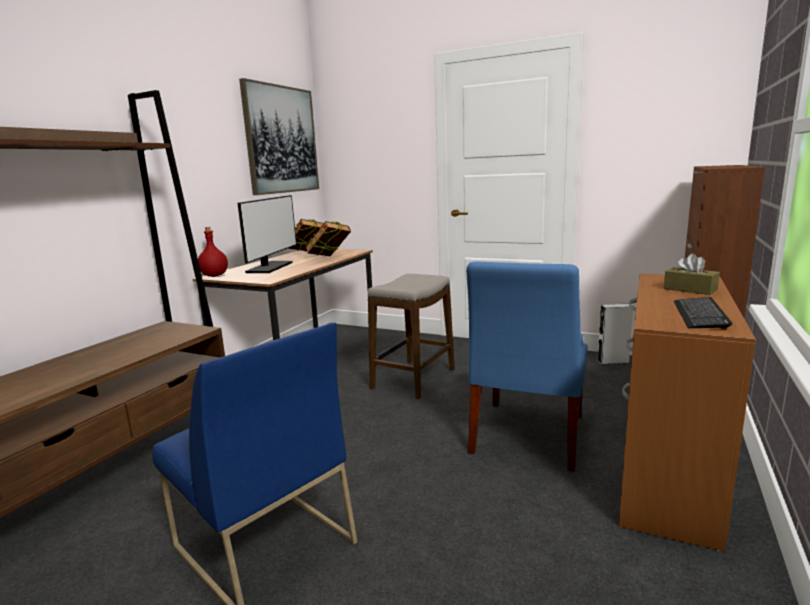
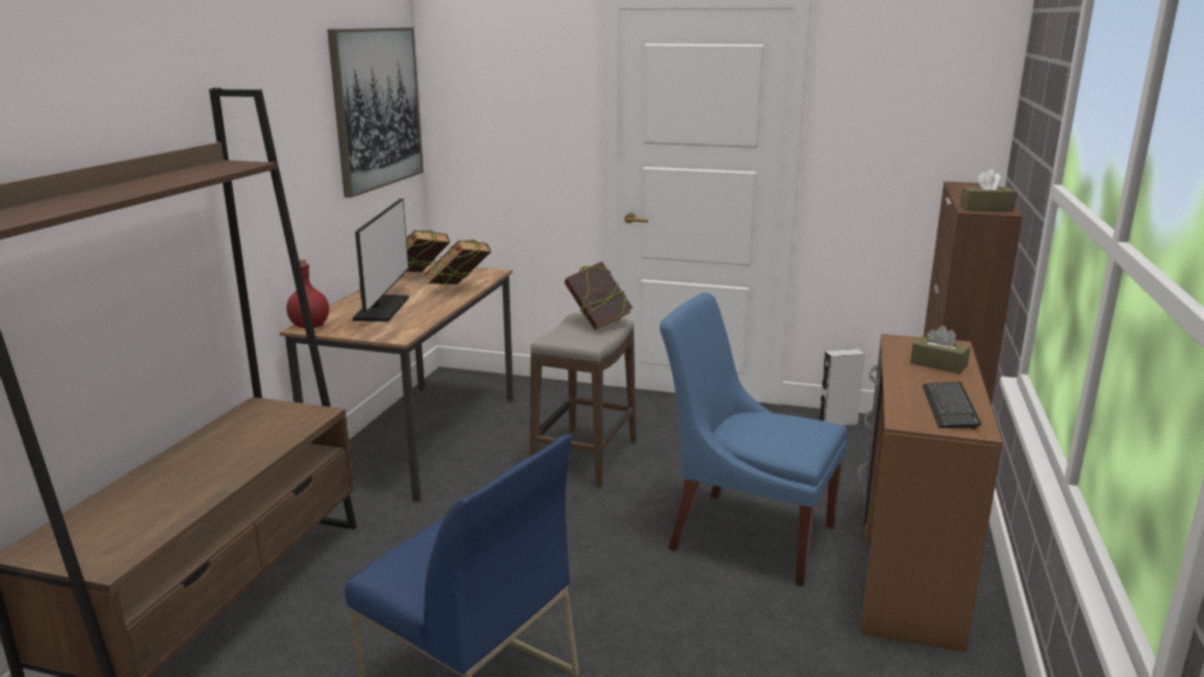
camera: 10 degrees left, 5 degrees up
(422, 278) = (598, 323): none -> book
(526, 436) = (745, 534): blue chair -> blue chair turned 105 degrees clockwise
(730, 167) = (986, 208): none -> brown tissue box

